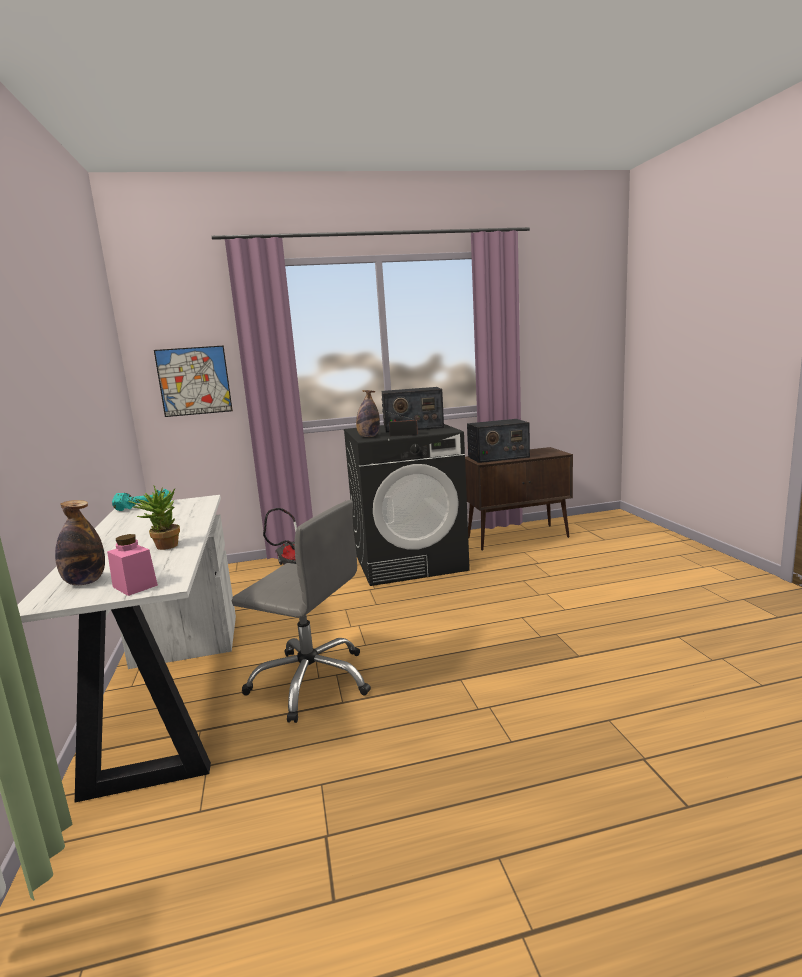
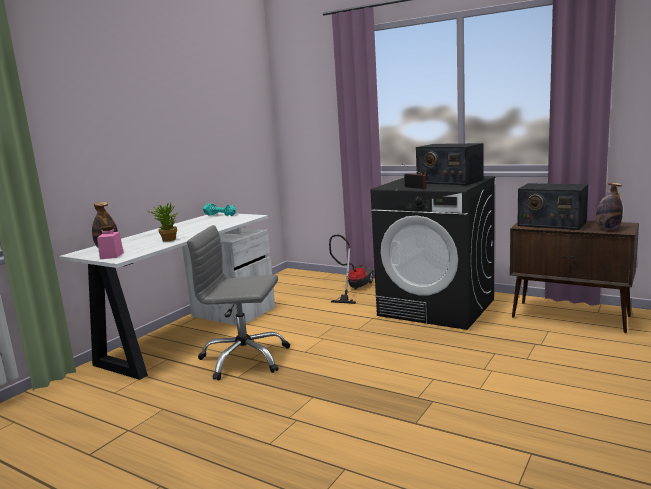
camera: 45 degrees right, 0 degrees up
(194, 381) = (312, 126): picture -> none
(311, 681) = (244, 359): grey office chair -> grey office chair turned 120 degrees clockwise
(368, 436) = (392, 185): bottle -> bottle (607, 229)

